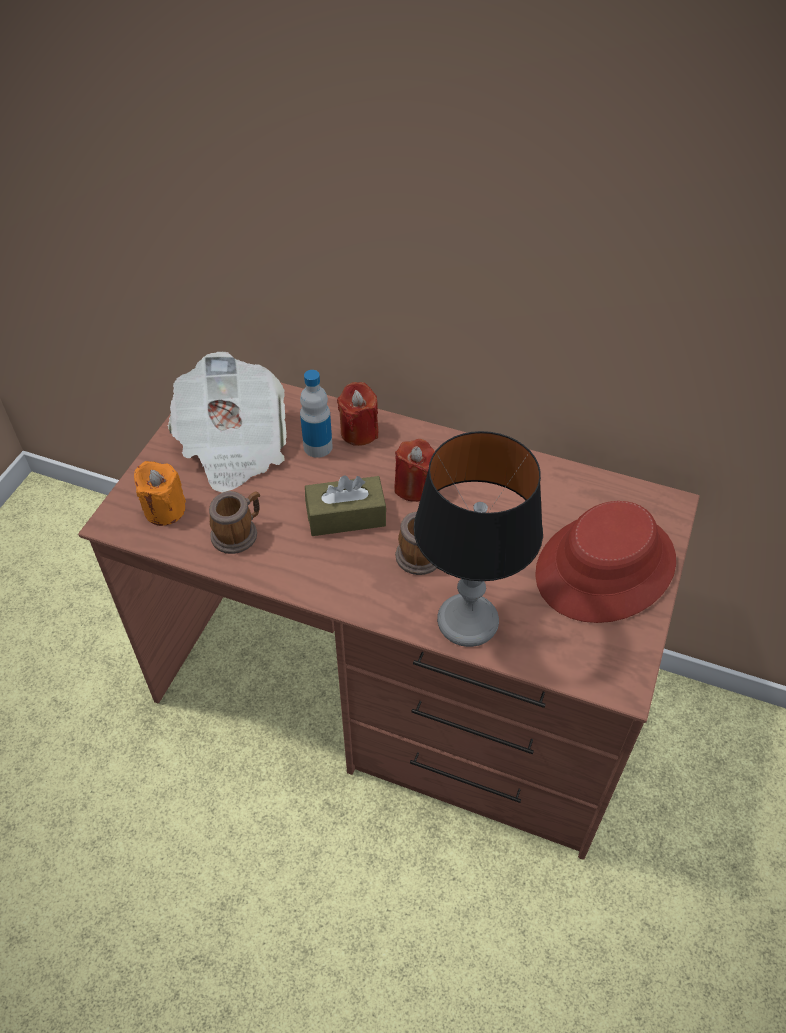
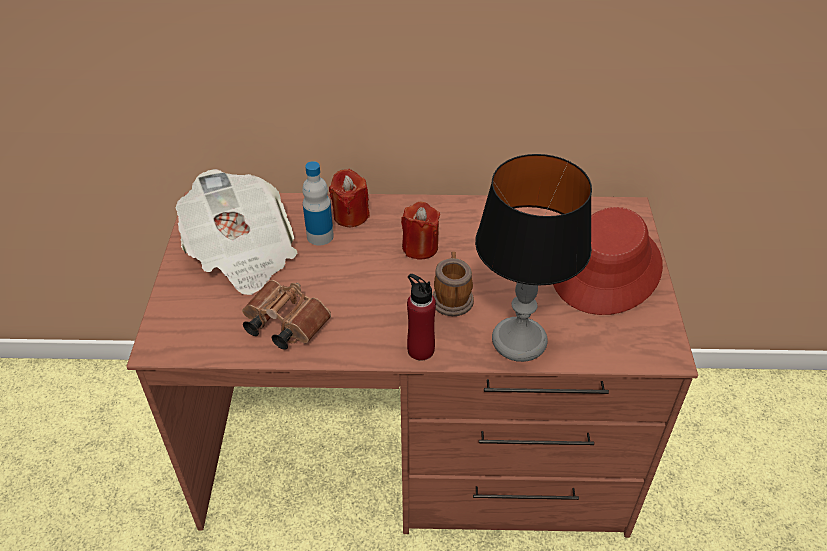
camera: 20 degrees left, 5 degrees down
(164, 510) = (203, 323): orange candle -> none
(239, 533) = (283, 324): mug -> brown binoculars
(346, 516) = (373, 285): brown tissue box -> none
(361, 600) = (420, 349): none -> red bottle

